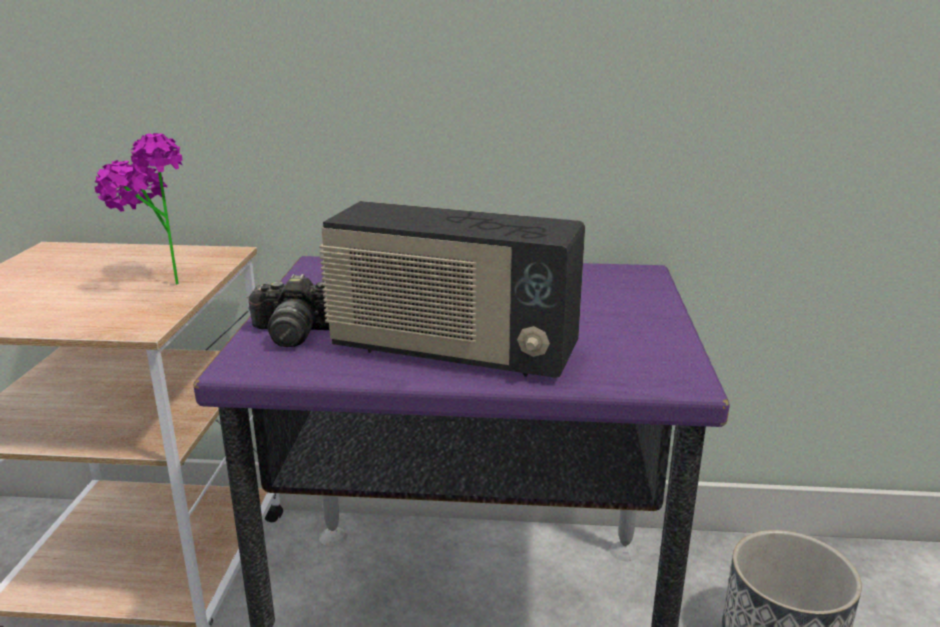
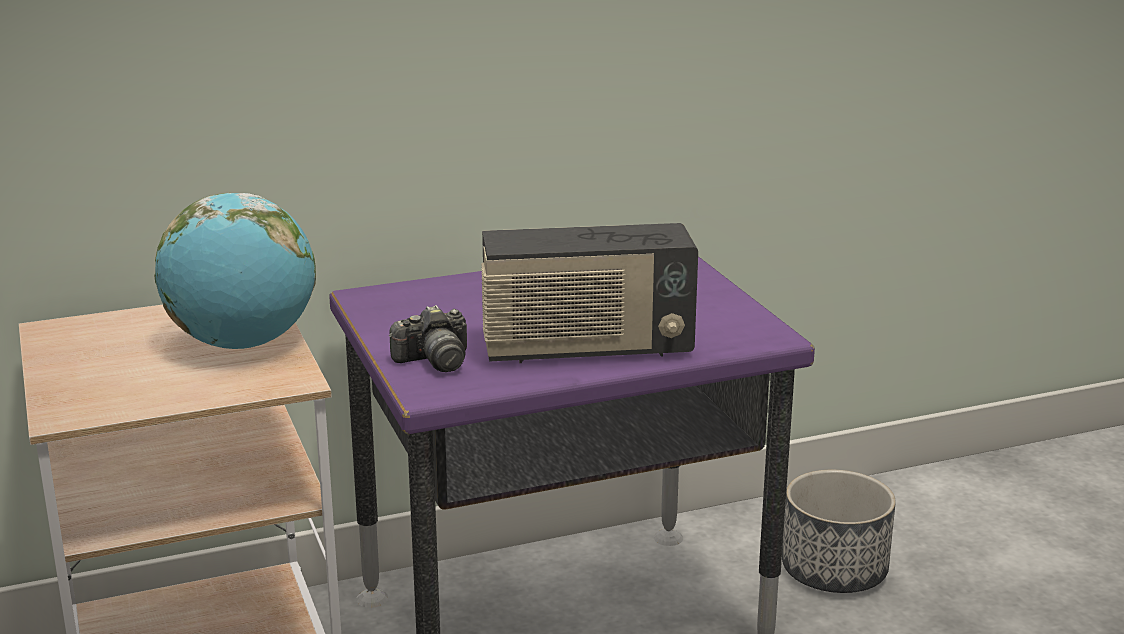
camera: 25 degrees left, 0 degrees up
(156, 285) = (243, 344): potted plant -> globe

